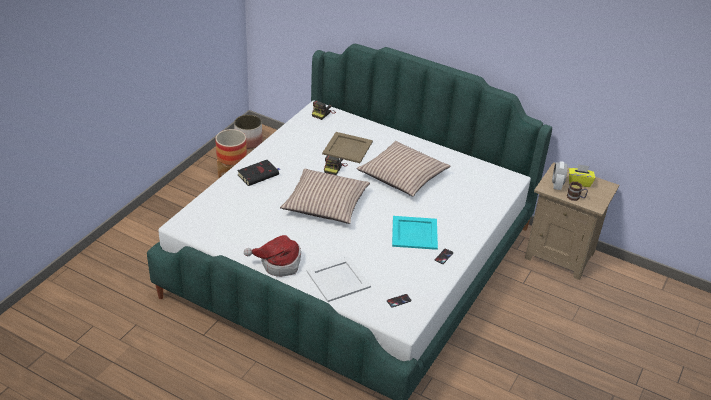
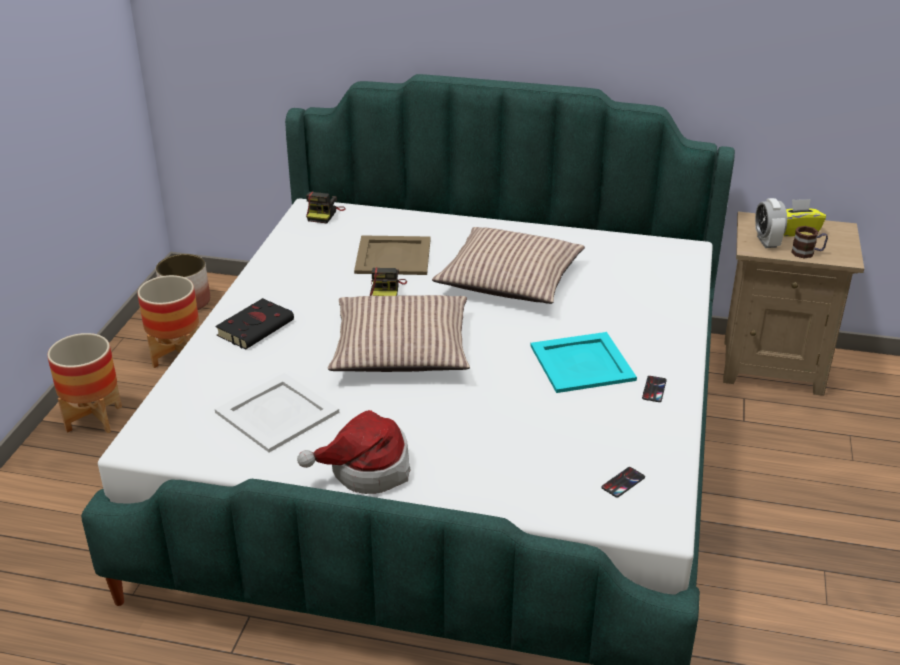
camera: 15 degrees left, 5 degrees down
(179, 199) = (94, 419): none -> planter
(338, 279) = (492, 470): white tray -> white tray (277, 412)

